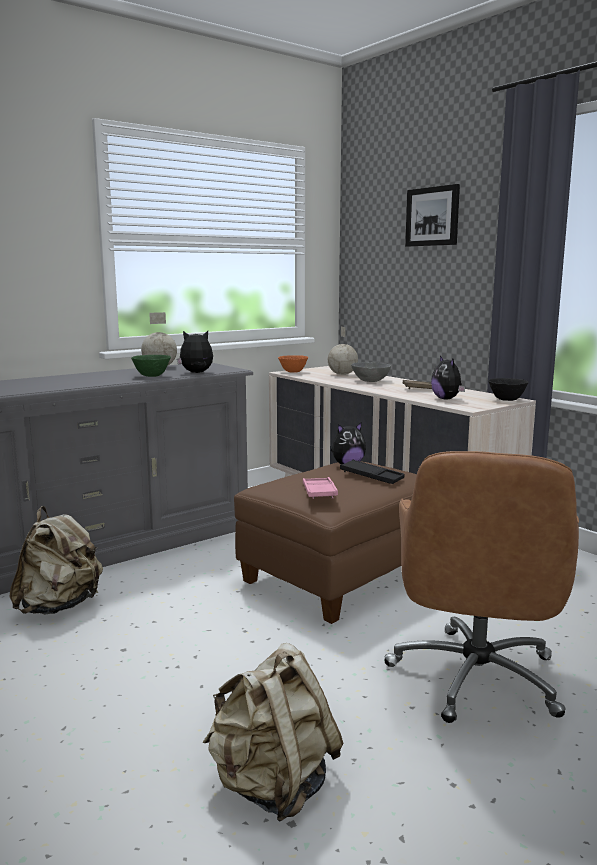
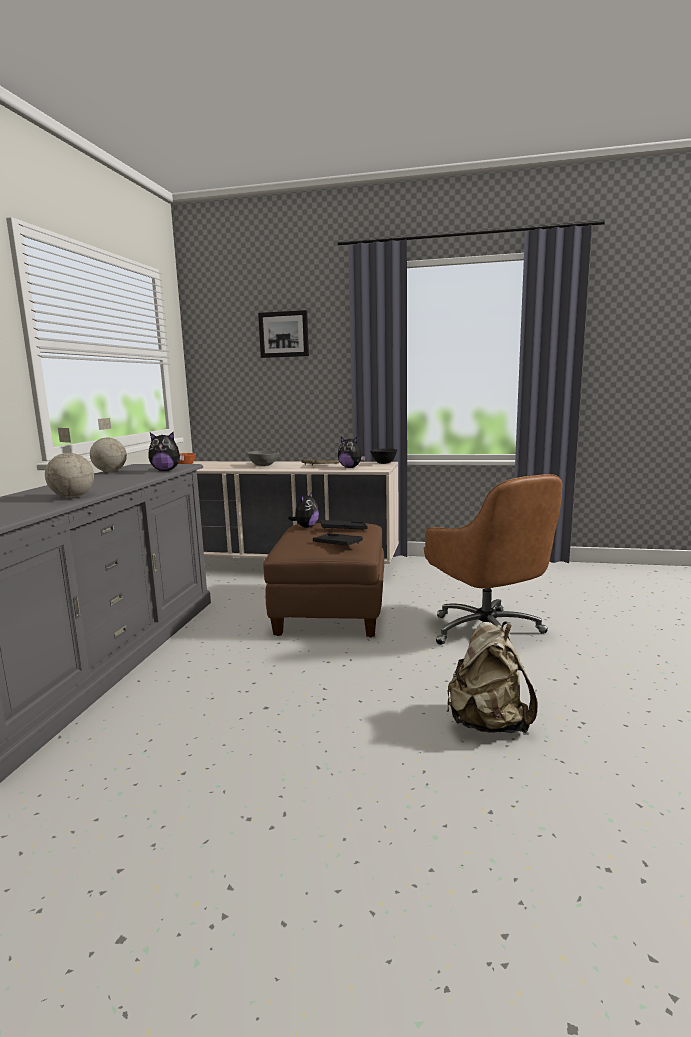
camera: 40 degrees left, 0 degrees up
(59, 606) = (152, 706): beige backpack -> none
(152, 376) = (137, 477): green bowl -> none
(197, 373) = (166, 470): plush toy -> plush toy turned 135 degrees counterclockwise
(319, 492) = (337, 543): pink tray -> black tray
(342, 374) = (228, 464): globe -> globe (73, 497)

